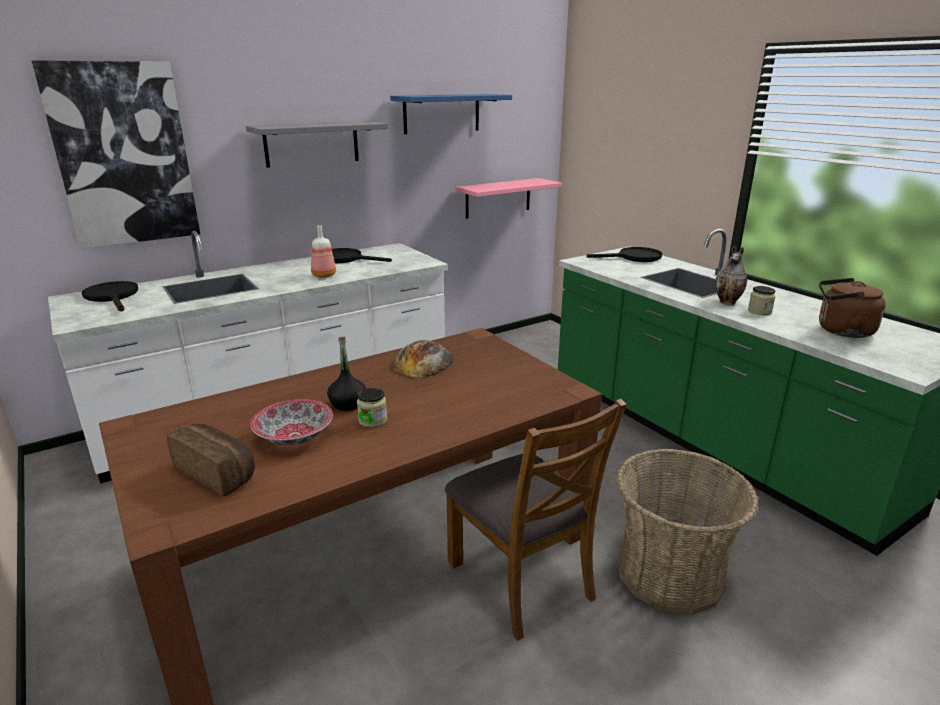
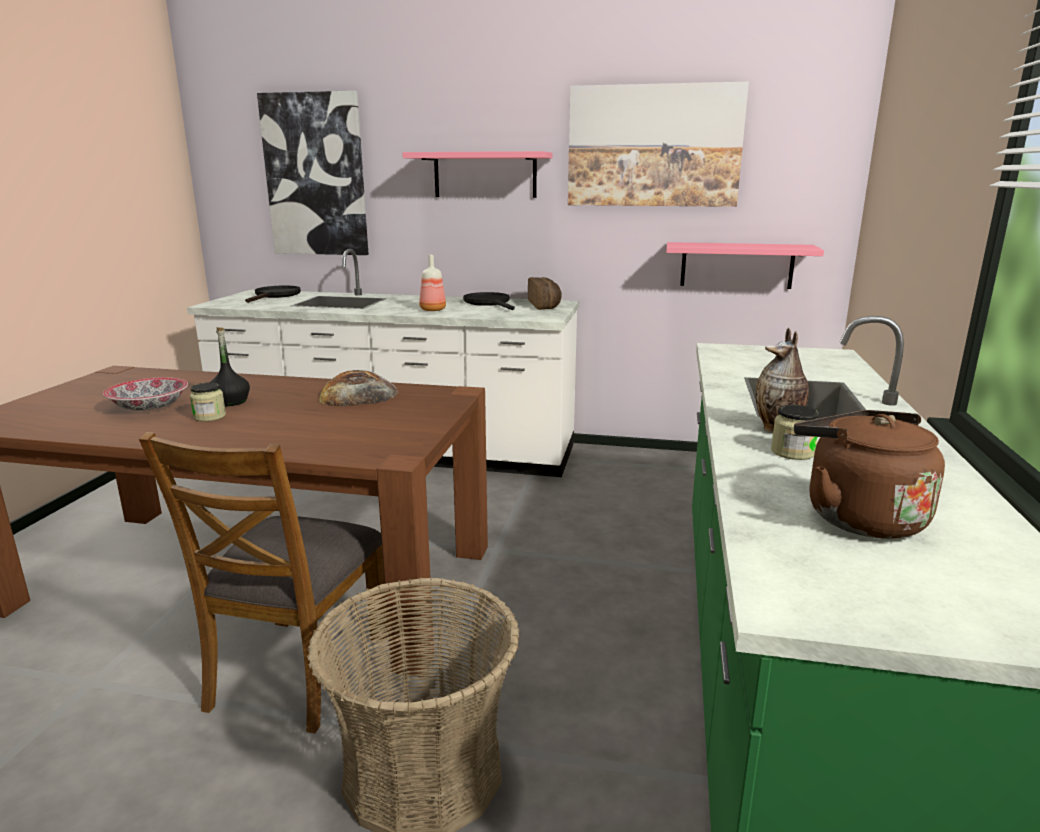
camera: 45 degrees right, 5 degrees down
(218, 472) = (67, 409): bread -> bread (545, 305)
(312, 143) = (485, 175): grey shelf -> pink shelf
(441, 113) = (654, 146): blue shelf -> picture
(634, 258) = (811, 360): black frying pan -> none

